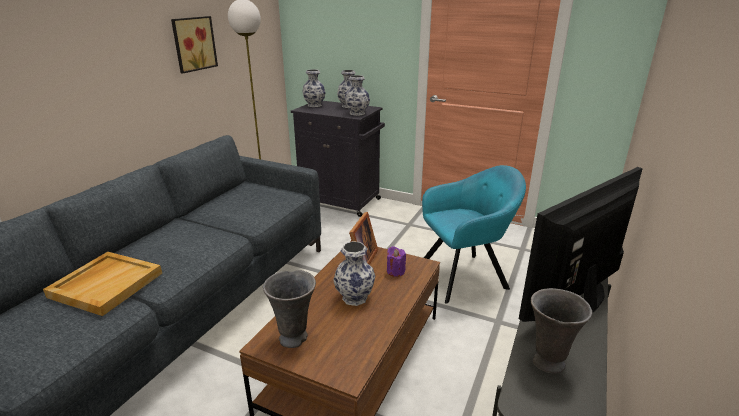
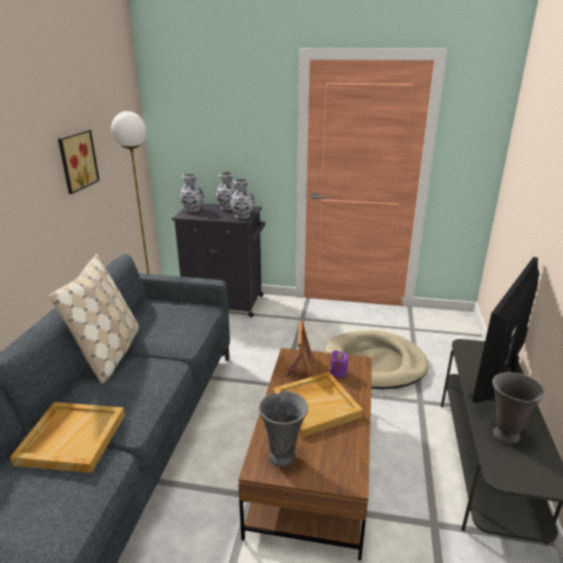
camera: 15 degrees left, 0 degrees up
(184, 221) = (110, 354): none -> beige pillow
(355, 297) = (316, 405): vase -> beige tray
(465, 276) = (375, 363): turquoise armchair -> beige dog bed

